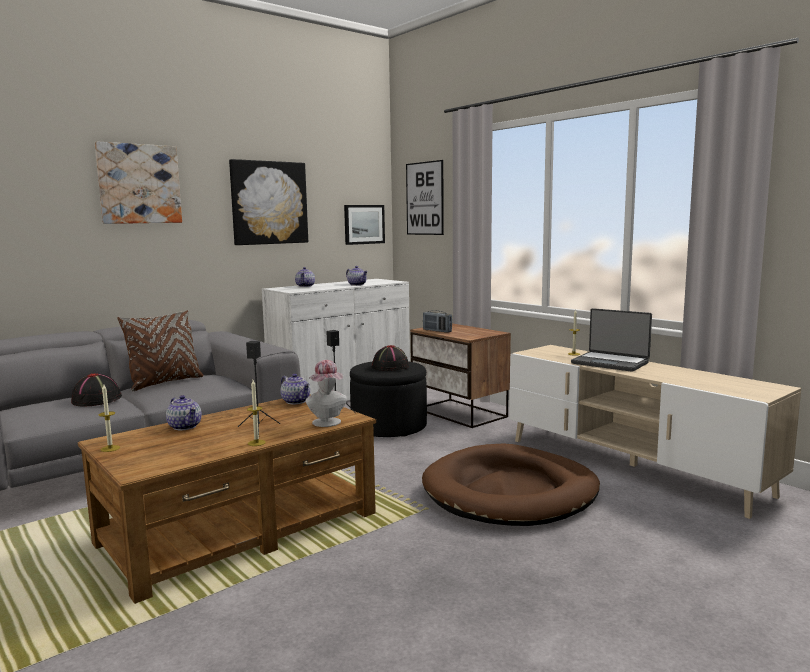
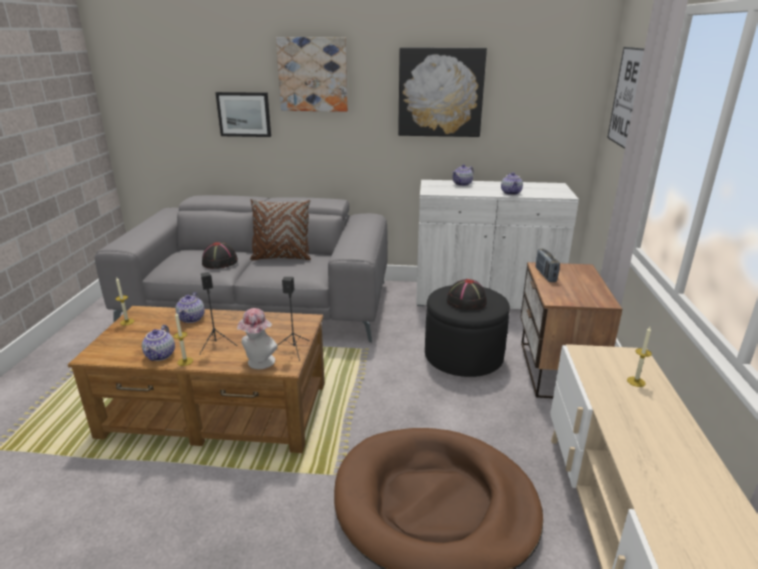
camera: 45 degrees right, 15 degrees up
(296, 401) = (295, 322): teapot -> teapot (161, 355)
(364, 224) = (560, 119): picture -> picture (244, 114)
(610, 363) = (647, 425): laptop -> none

